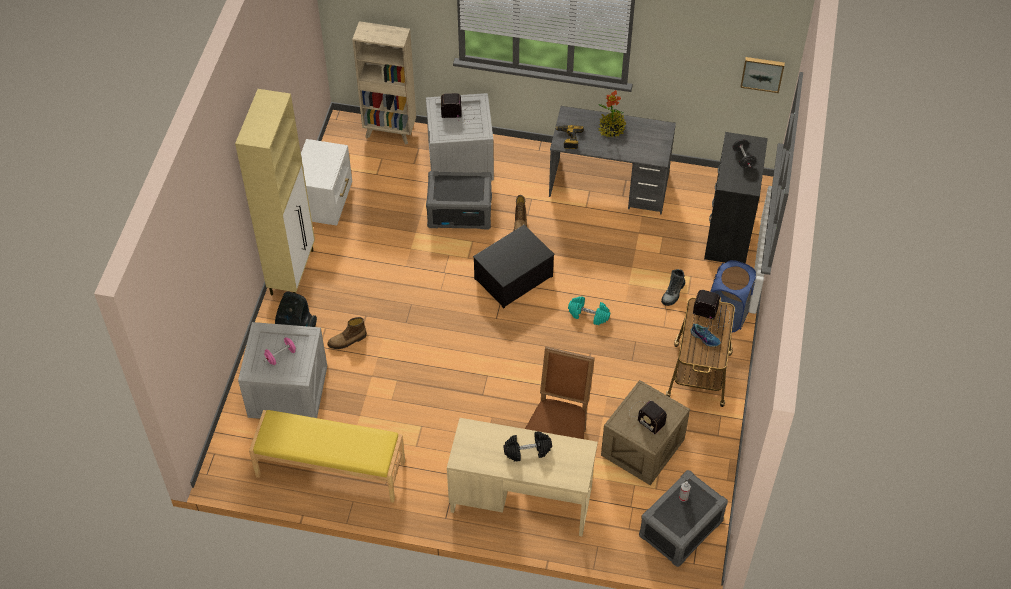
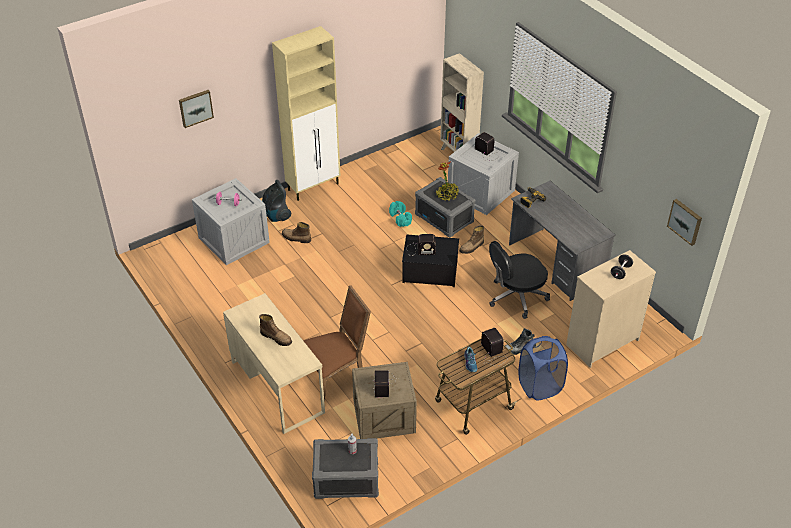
camera: 45 degrees right, 10 degrees down
(203, 275) = (195, 108): none -> picture
(326, 203) = (375, 166): white nightstand -> none
(330, 470) = (202, 292): yellow bench -> none
(505, 263) = (420, 250): none -> radio
(527, 450) = (276, 337): black dumbbell -> boot
(589, 315) = (448, 322): turquoise dumbbell -> turquoise dumbbell (400, 218)
(612, 129) = (566, 212): potted plant -> potted plant (447, 195)
(614, 245) = (516, 297): none -> black office chair
(728, 234) = (602, 342): black dresser -> beige dresser

